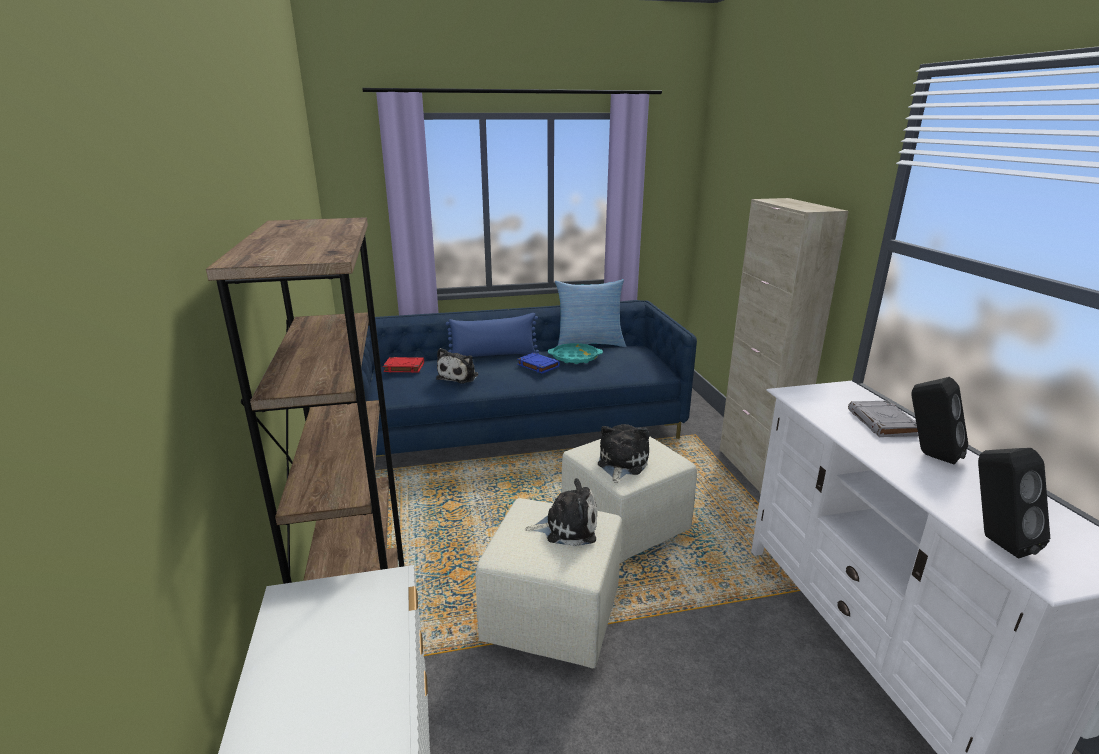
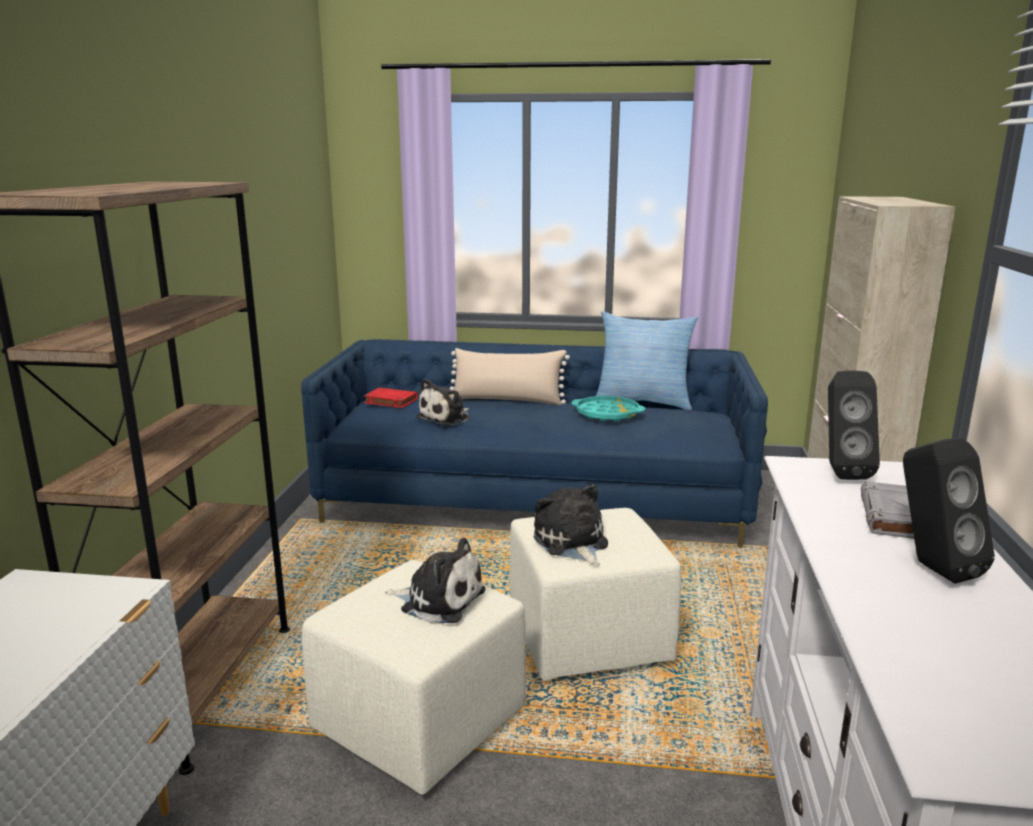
camera: 20 degrees right, 5 degrees down
(493, 355) = (507, 400): blue pillow -> beige pillow
(537, 365) = (551, 417): blue book -> none
(621, 463) = (571, 543): plush toy -> plush toy turned 60 degrees counterclockwise
(994, 541) = (907, 690): black speaker -> black speaker (840, 472)

